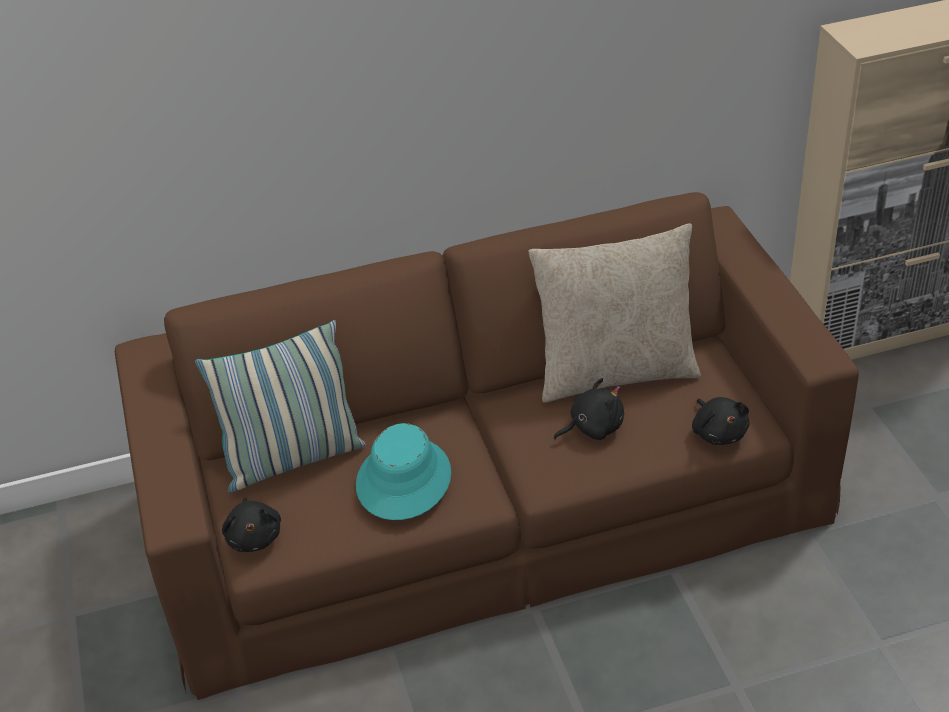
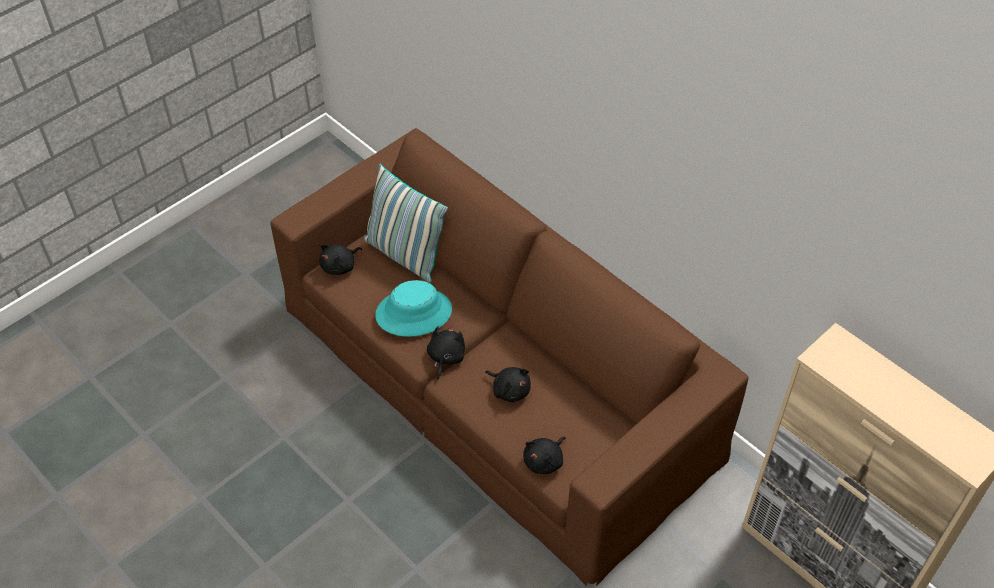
camera: 60 degrees right, 10 degrees up
(496, 476) = (445, 357): none -> black plush toy
(615, 372) = (569, 382): beige pillow -> none

